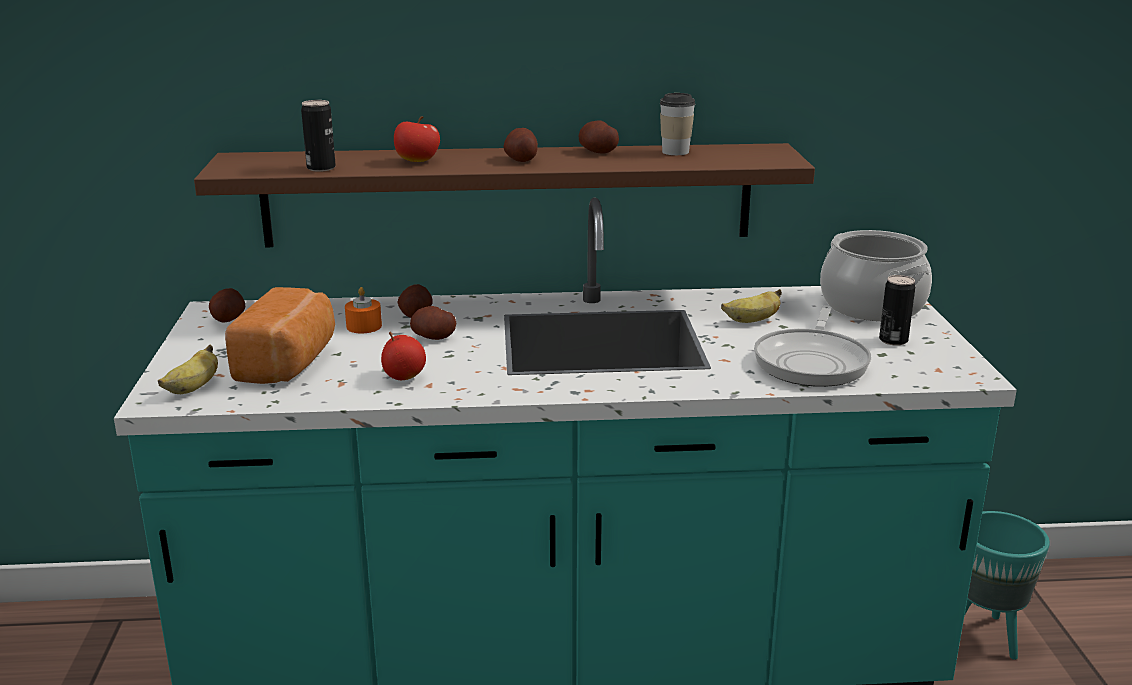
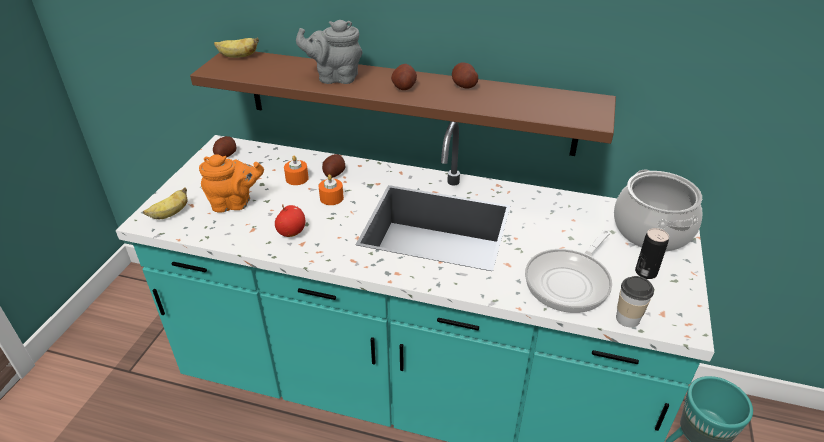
camera: 20 degrees right, 15 degrees up
(289, 363) = (235, 203): bread -> orange teapot
(321, 168) = (270, 76): can -> none
(417, 161) = (335, 77): apple -> grey teapot
(433, 337) = (331, 198): potato -> orange candle
(675, 152) = (519, 94): cup -> cup (627, 318)
(752, 321) = (551, 227): banana -> banana (237, 56)

